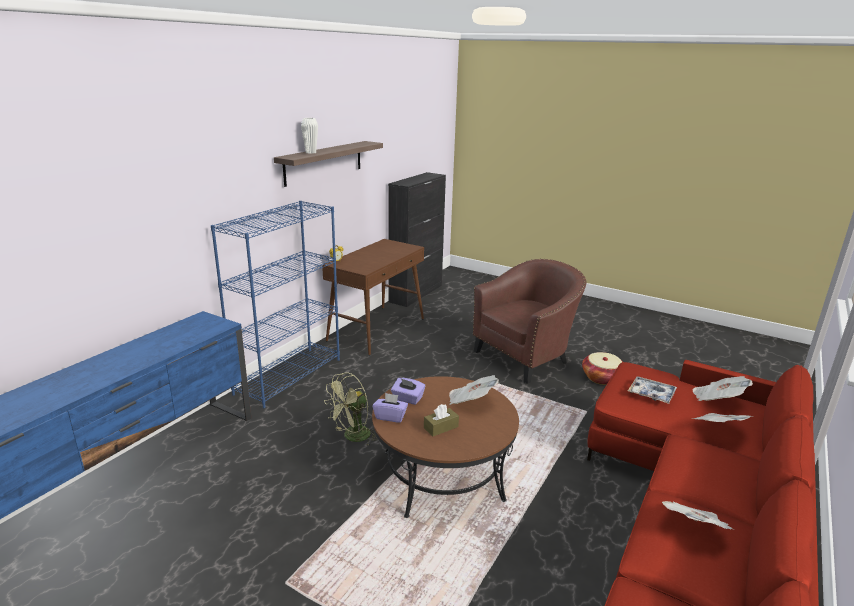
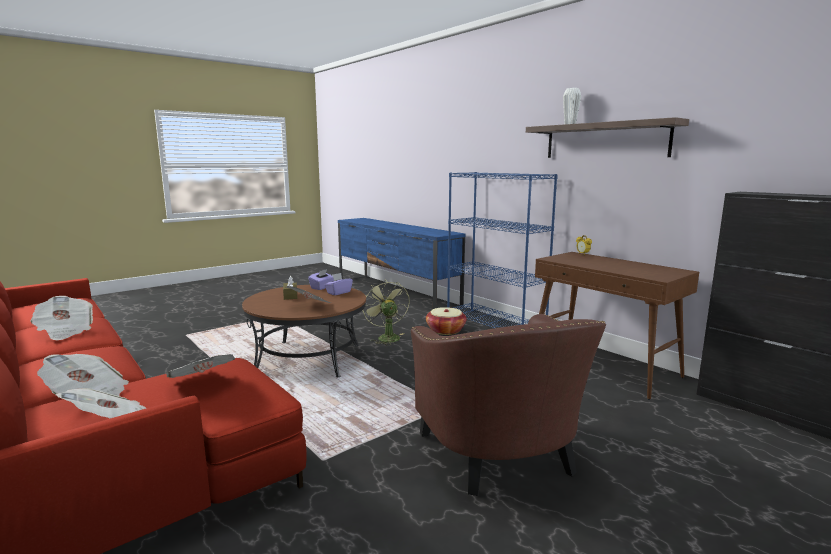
camera: 110 degrees right, 10 degrees down
(602, 378) = (398, 519): basket -> basket (445, 330)
(651, 394) = (202, 383): tray -> newspaper

